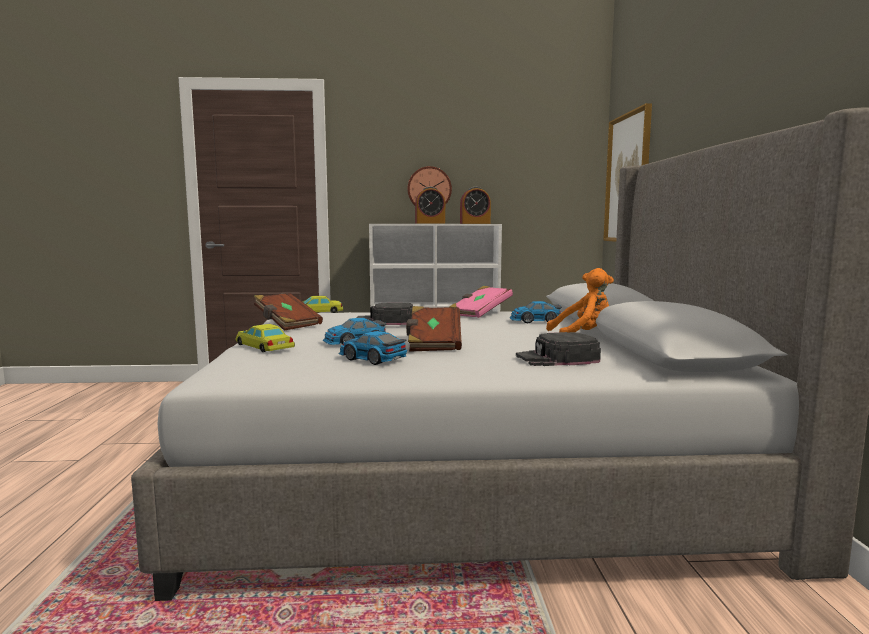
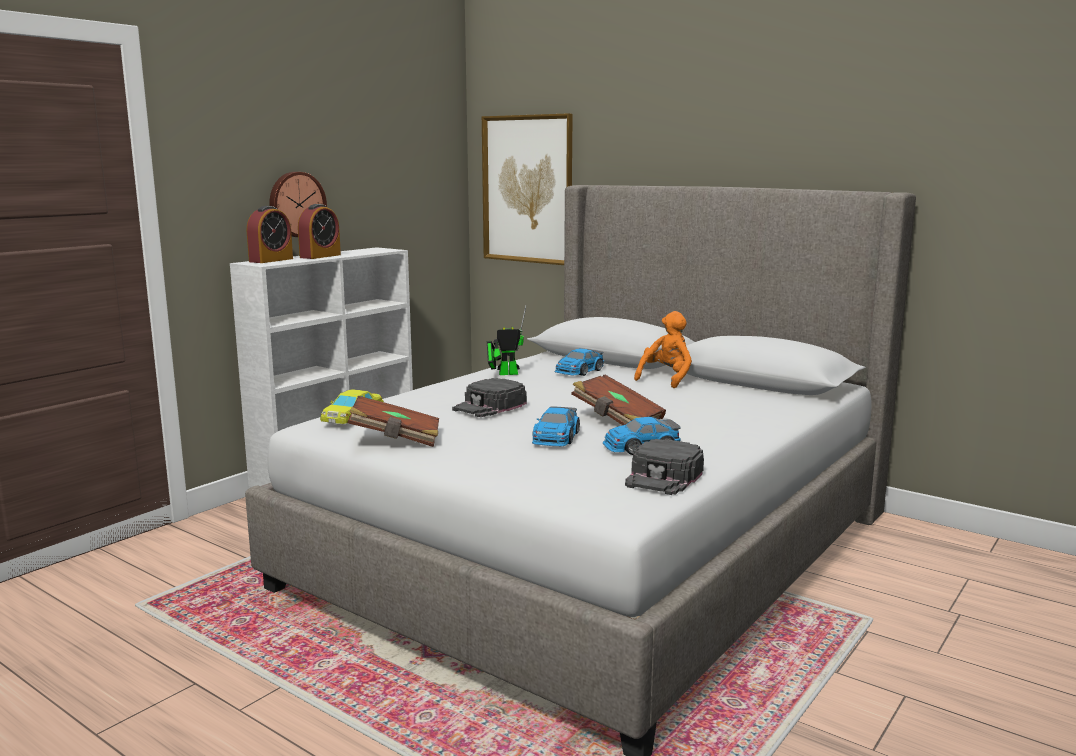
camera: 50 degrees left, 5 degrees up
(264, 346) = (510, 468): yellow toy car -> none
(475, 223) = (372, 251): alarm clock -> alarm clock (271, 260)
(480, 313) = (505, 374): pink book -> toy robot
(557, 359) = (734, 406): black cap -> black cap (664, 477)

